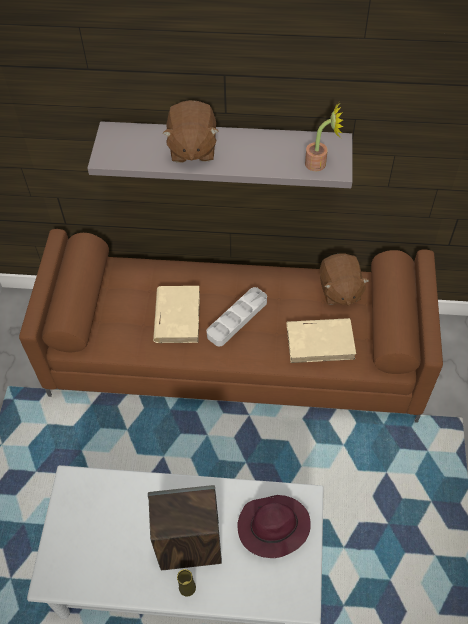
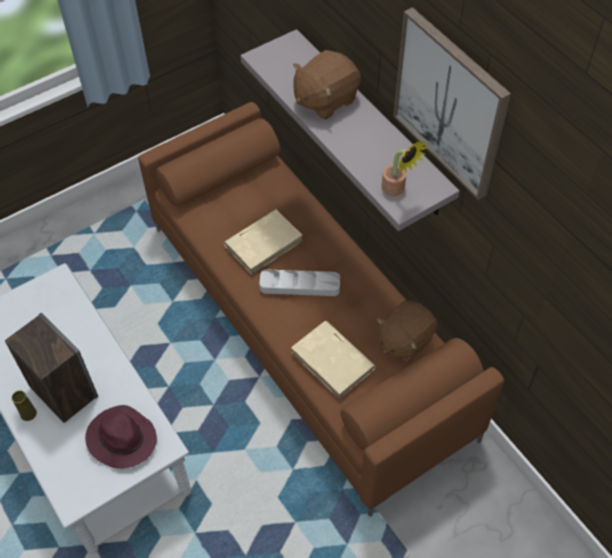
camera: 50 degrees right, 0 degrees up
(330, 64) = (450, 104): none -> picture

